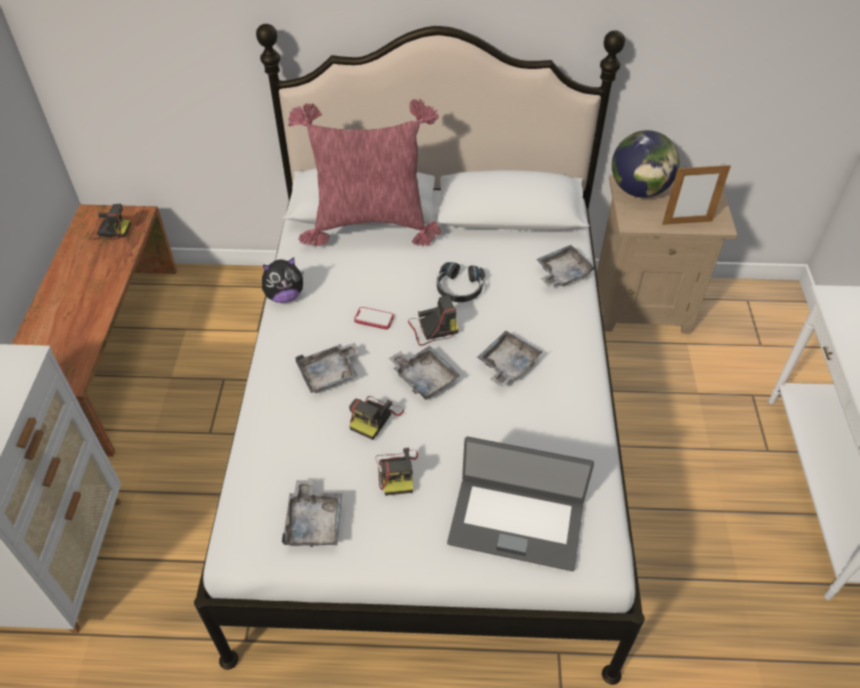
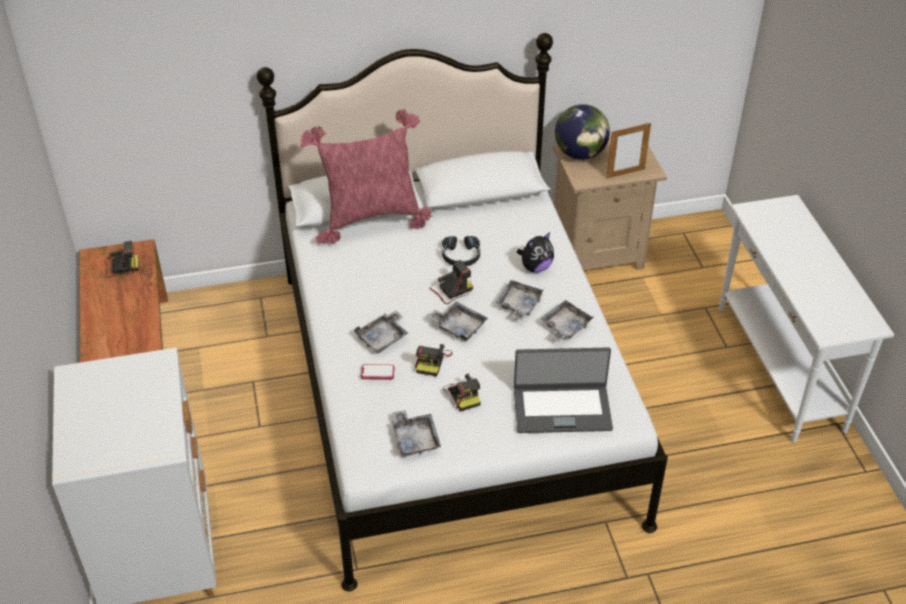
camera: 15 degrees left, 5 degrees down
(284, 296) = (320, 288): plush toy -> plush toy (535, 267)
(374, 319) = (401, 291): phone -> phone (377, 373)
(562, 273) = (539, 230): grey tray -> grey tray (565, 327)

